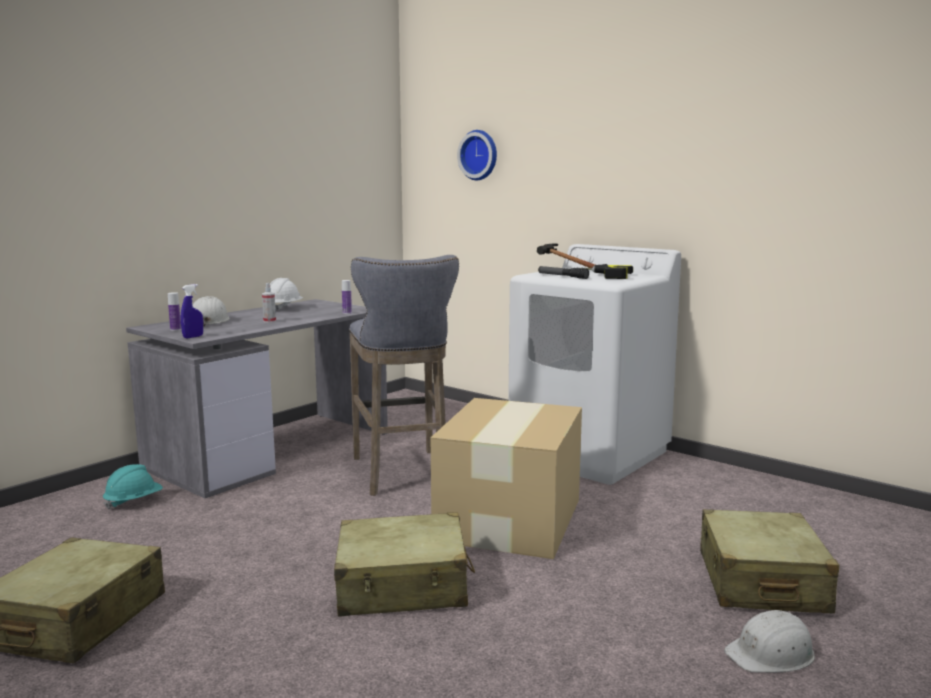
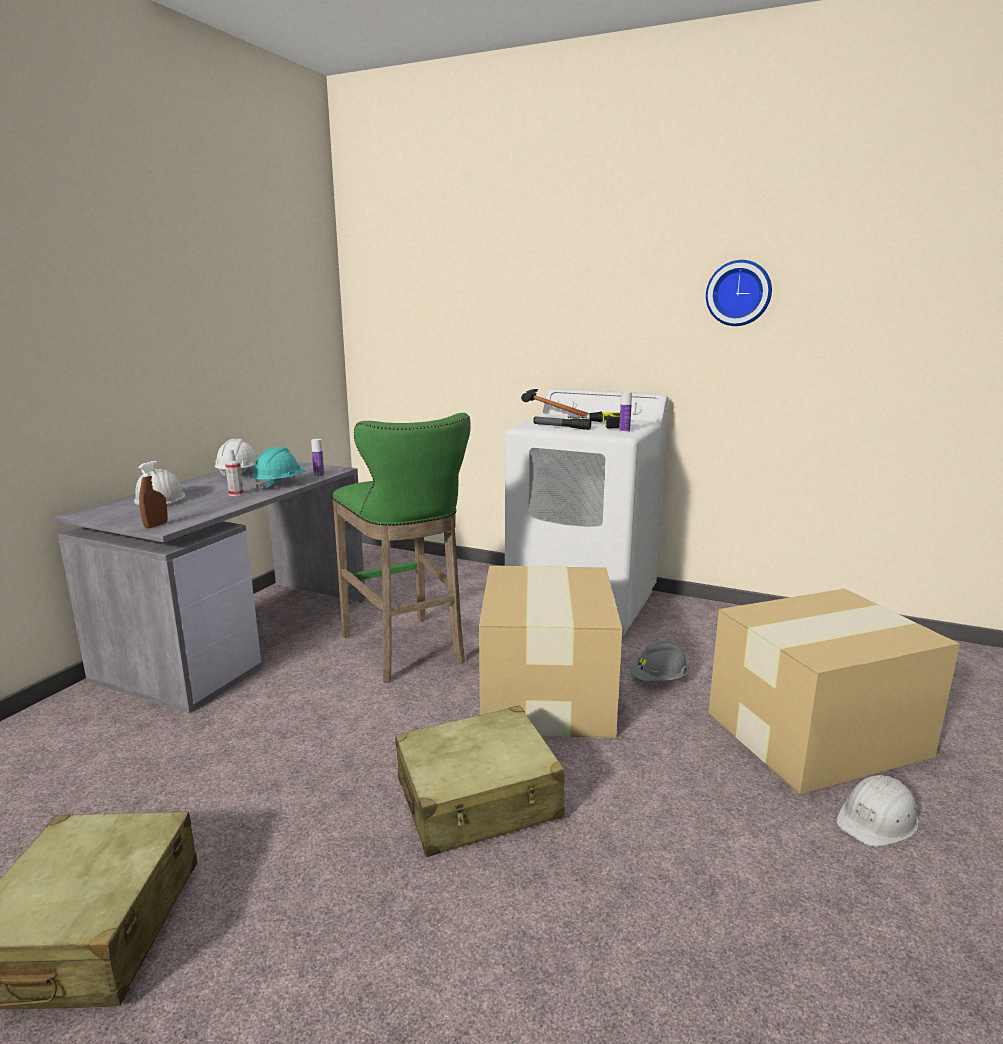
camera: 15 degrees left, 5 degrees up
(134, 501) = (98, 730): turquoise hard hat -> turquoise hard hat (279, 484)
(175, 329) = (124, 515): bottle -> bottle (624, 431)
(193, 337) = (156, 525): blue spray bottle -> brown spray bottle
(402, 474) = (406, 651): grey stool -> green stool
(479, 155) = (437, 292): wall clock -> wall clock (739, 293)
(624, 521) = (658, 680): none -> grey hard hat
(761, 582) = (819, 734): beige suitcase -> cardboard box

